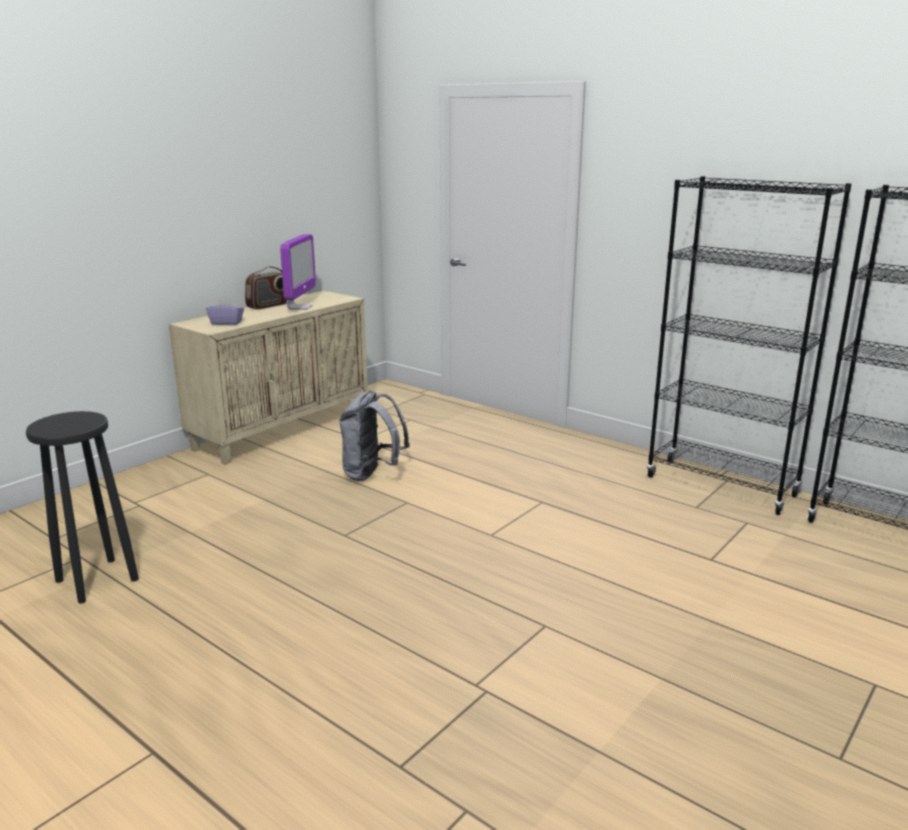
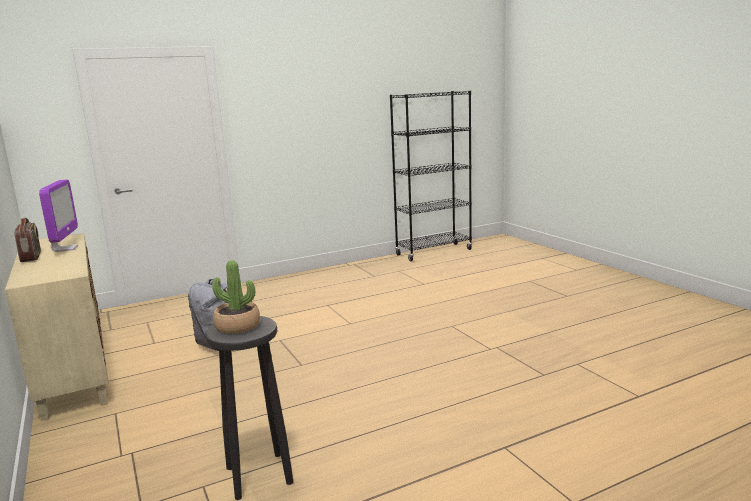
camera: 65 degrees left, 5 degrees down
(71, 421) = (237, 326): none -> potted plant
(226, 322) = (58, 270): purple tissue box -> none
(299, 307) = (65, 249): monitor -> monitor turned 45 degrees clockwise
(721, 486) = (360, 267): black bookcase -> none

